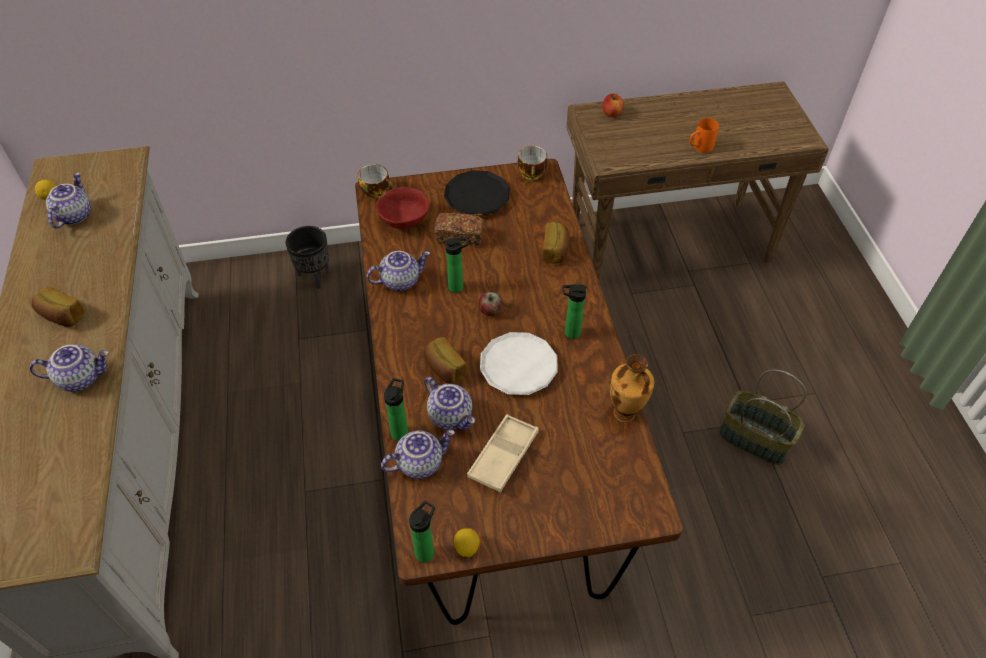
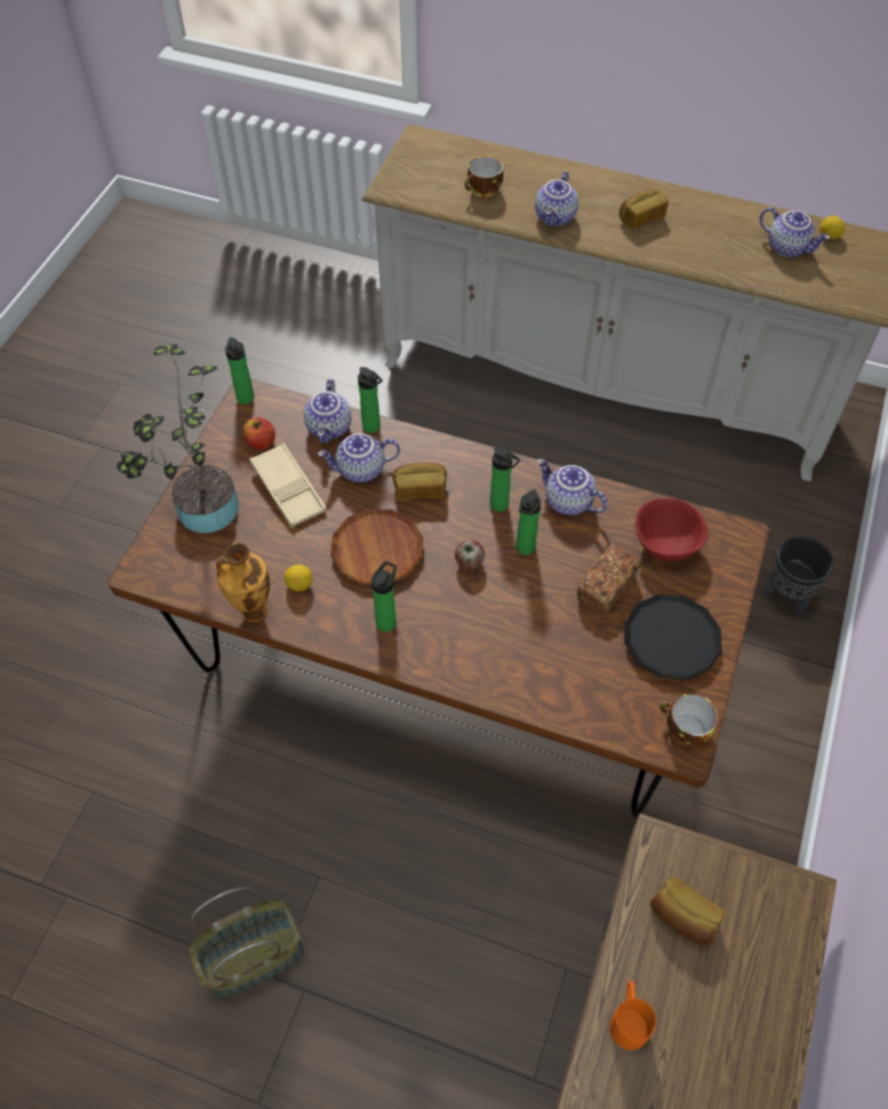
camera: 120 degrees right, 5 degrees up
(377, 192) = (736, 539): cup -> cup (483, 191)
(400, 280) = (567, 502): teapot -> teapot turned 120 degrees clockwise
(428, 314) = (501, 506): none -> bottle
(466, 547) = (227, 426): lemon -> lemon (299, 585)
(518, 367) = (377, 551): white plate -> brown plate
(555, 250) = (521, 677): bread -> bread (682, 918)
(569, 505) = (202, 513): none -> potted plant
(612, 113) = (783, 934): apple -> apple (261, 442)

